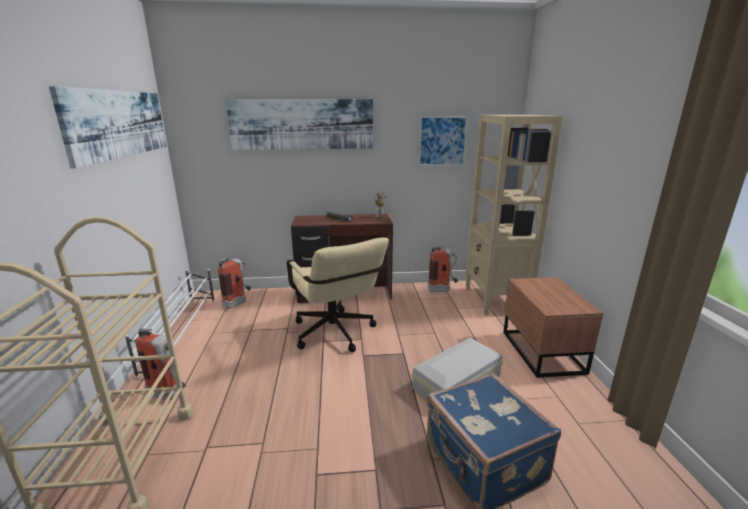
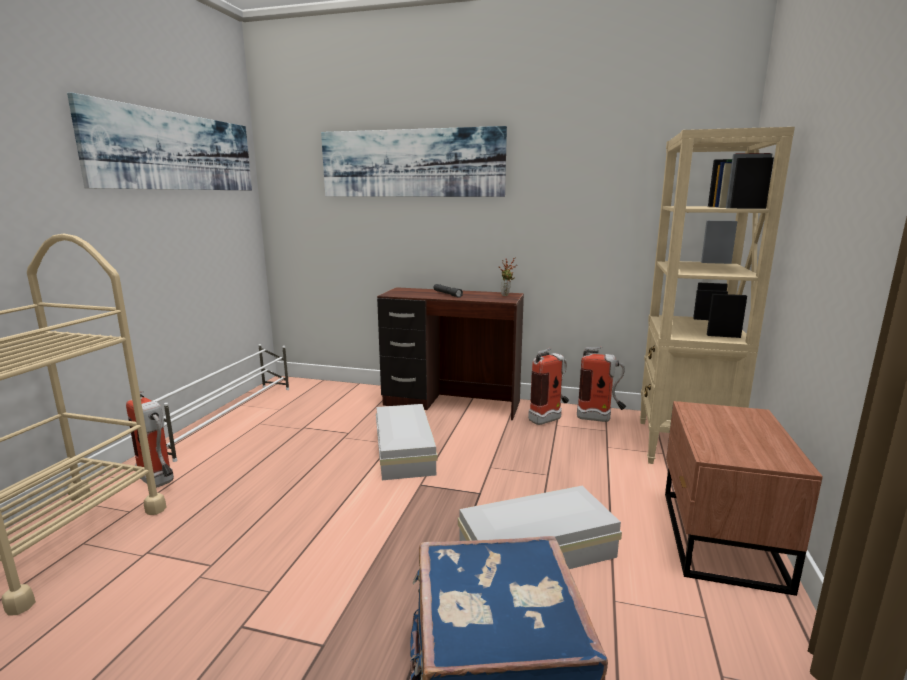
camera: 20 degrees right, 5 degrees down
(238, 302) = (314, 394): fire extinguisher -> fire extinguisher (549, 419)
(336, 335) = (403, 452): beige office chair -> white storage box
(442, 141) = (611, 187): picture -> none

